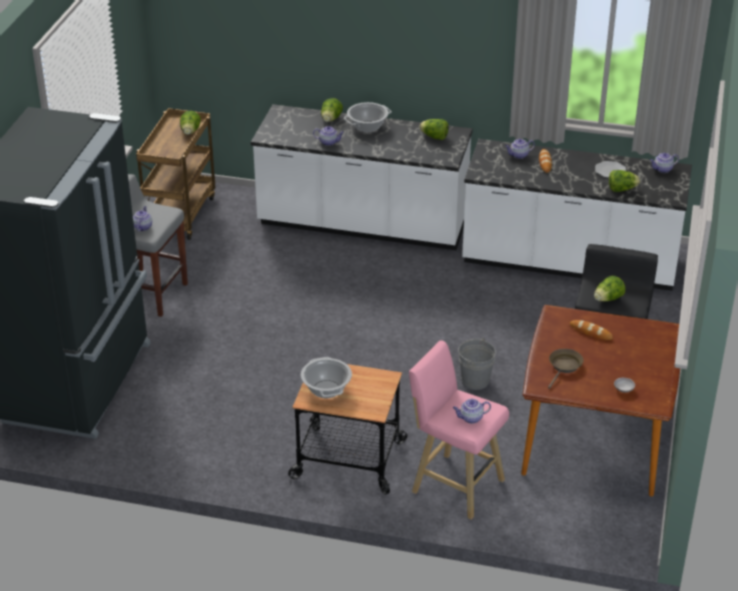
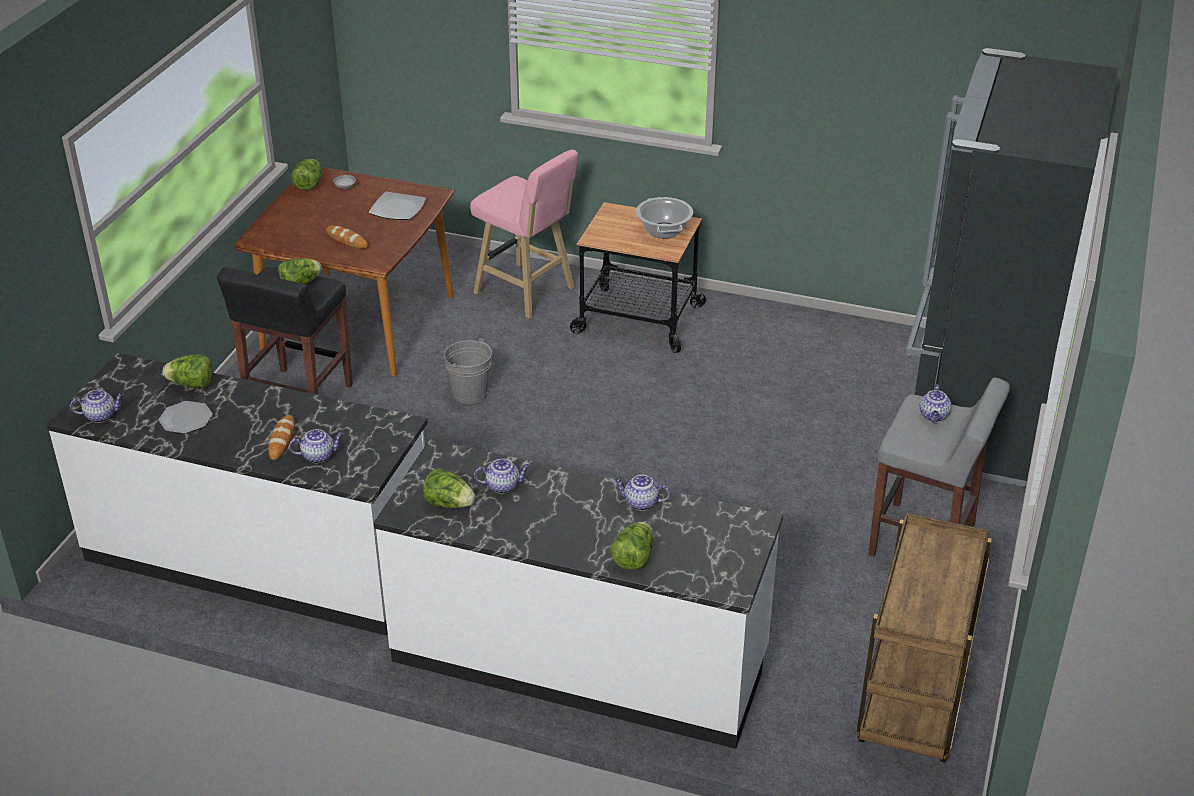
camera: 175 degrees left, 0 degrees up
(190, 132) = (905, 601): lettuce -> lettuce (309, 184)
(367, 126) = (566, 536): cooking pot -> none
(470, 418) = (514, 188): teapot -> teapot (503, 486)
(564, 367) = (397, 209): brown frying pan -> plate

